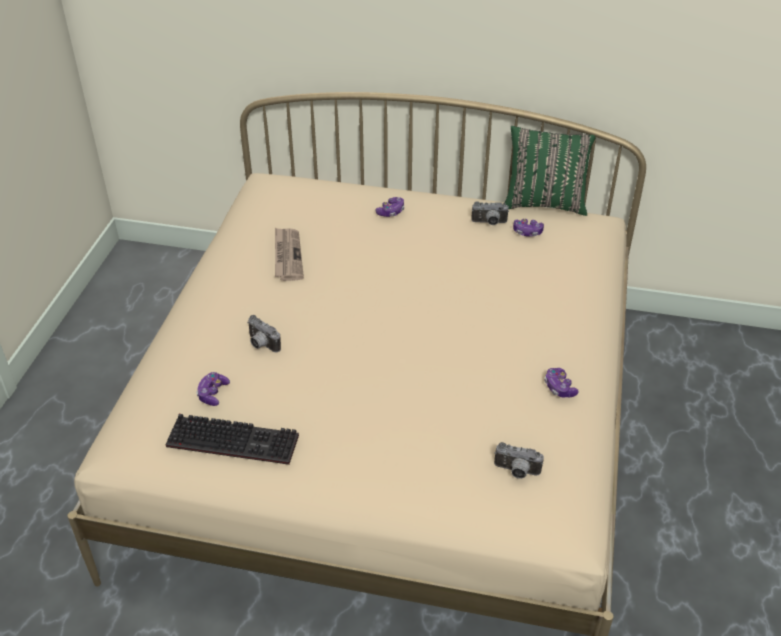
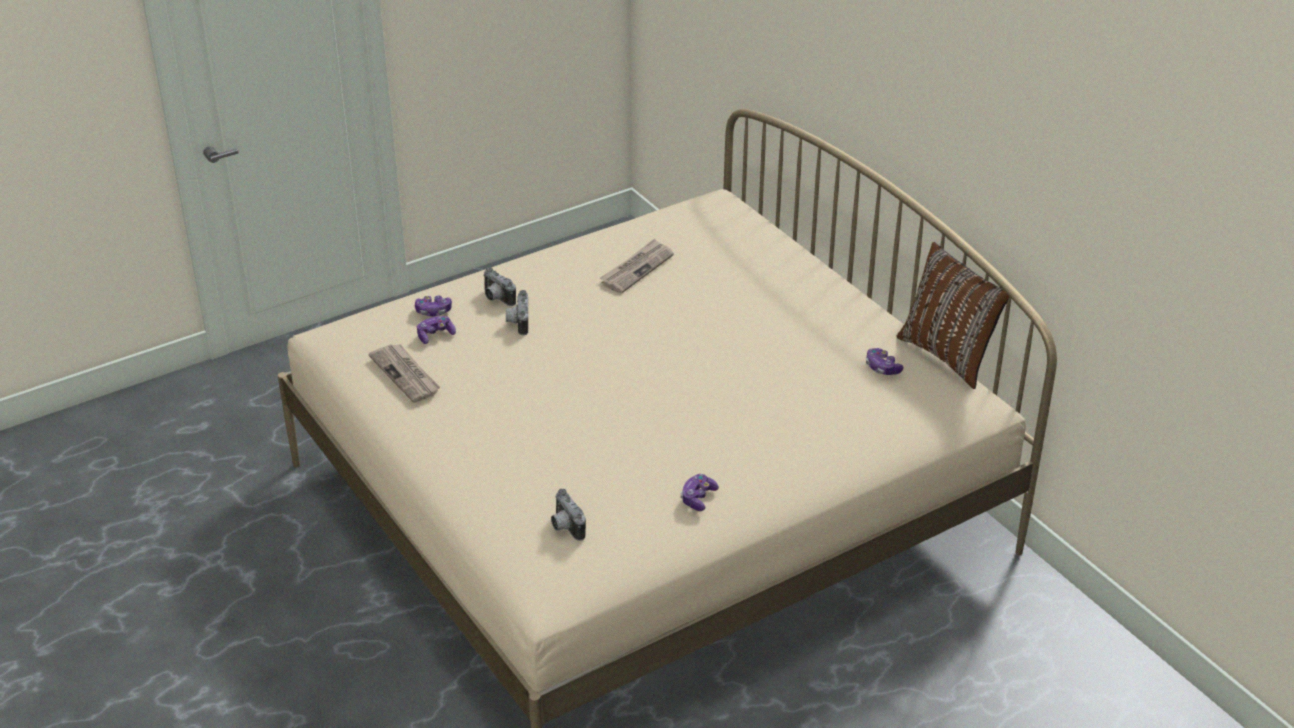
camera: 45 degrees right, 5 degrees down
(235, 440) = (406, 375): keyboard -> newspaper
(391, 212) = (781, 282): game controller -> game controller (433, 311)
(489, 223) = (858, 340): camera -> camera (496, 298)
(544, 203) = (949, 355): green pillow -> brown pillow

